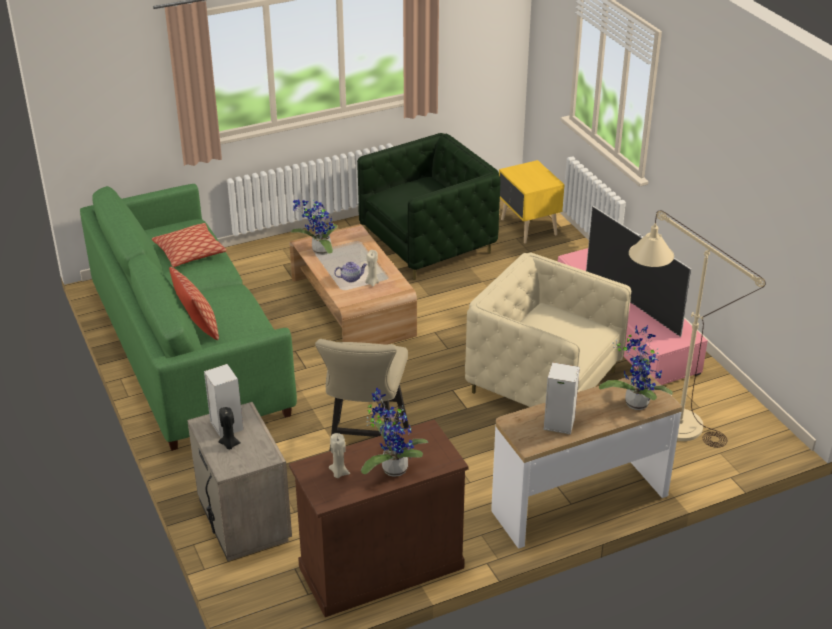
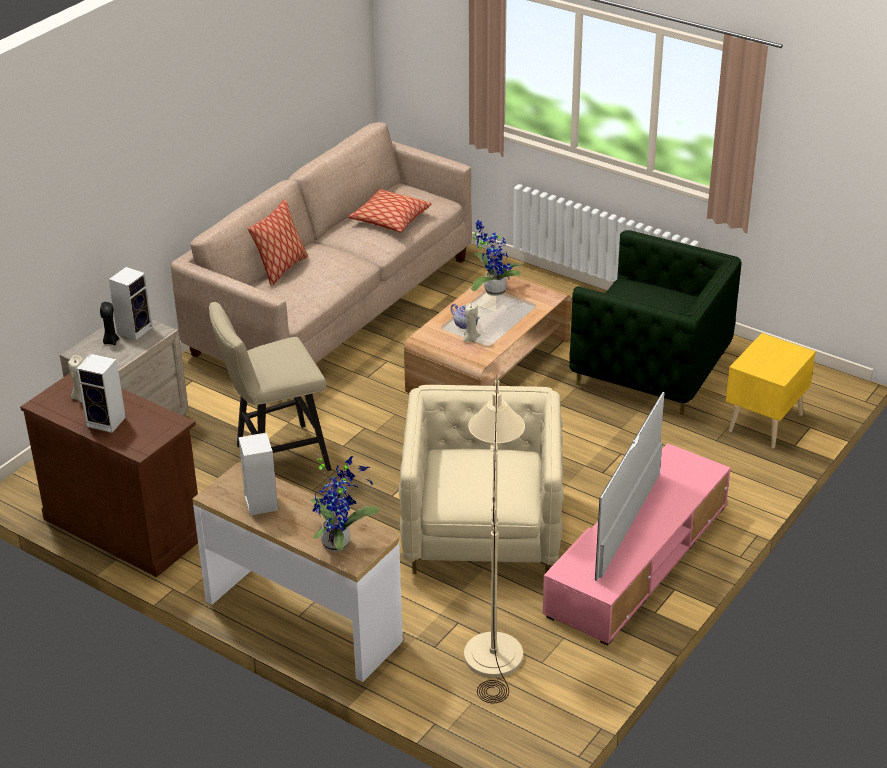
camera: 60 degrees right, 0 degrees up
(189, 350) = (333, 306): green sofa -> beige sofa
(392, 467) = (107, 422): potted plant -> speaker

